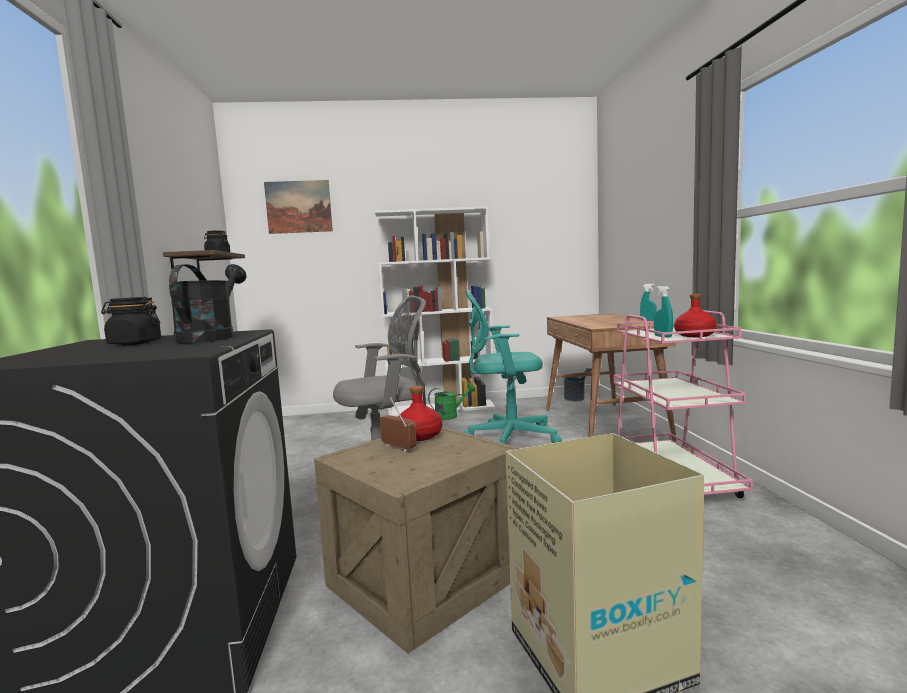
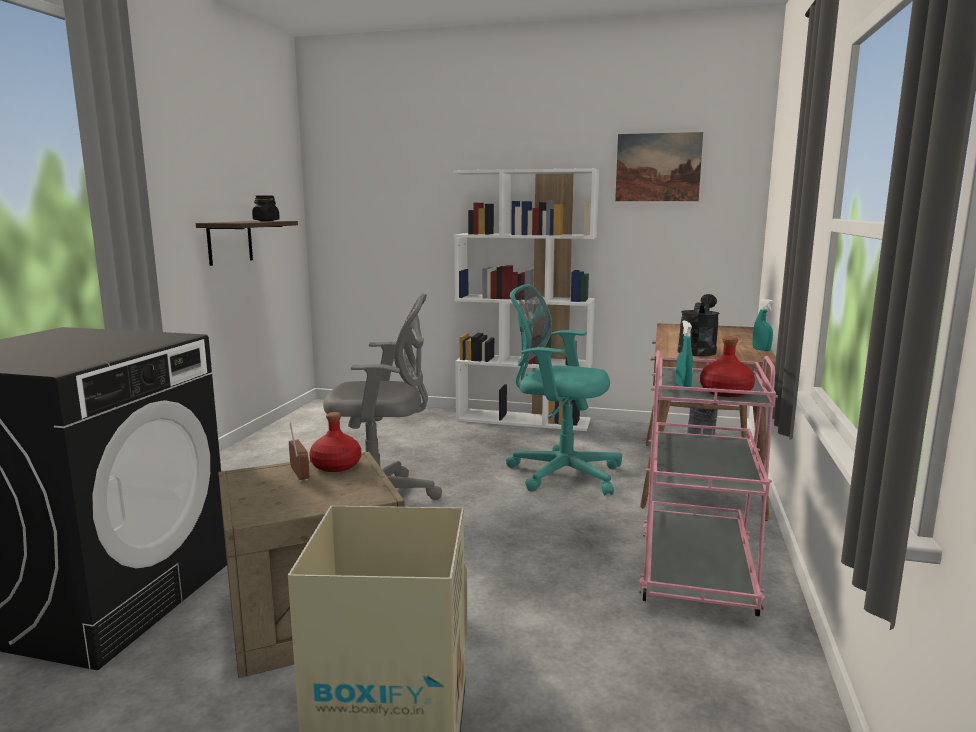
camera: 20 degrees right, 5 degrees up
(134, 343) = (68, 342): black jar -> none
(211, 337) = (131, 343): black watering can -> black watering can (697, 350)
(298, 207) = (378, 160): picture -> picture (658, 167)
(450, 416) = (523, 432): green watering can -> none

